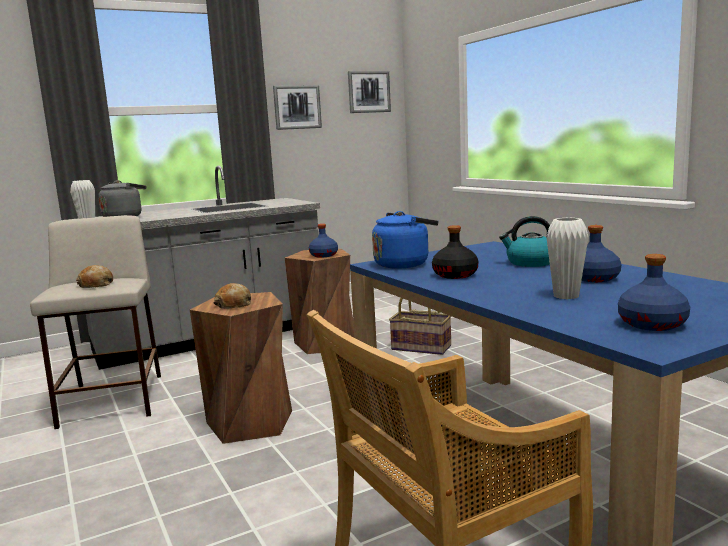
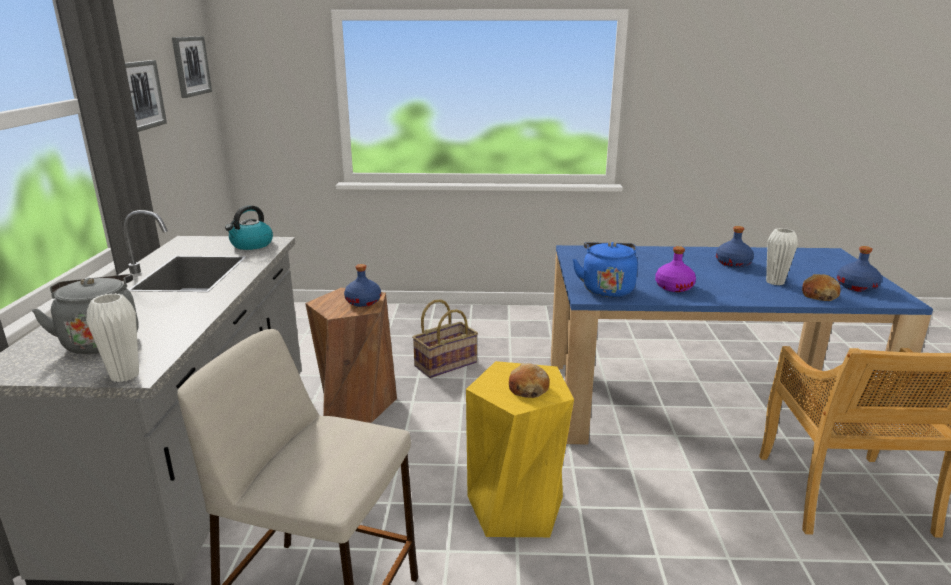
camera: 60 degrees left, 10 degrees up
(96, 284) = (348, 450): bread -> bread (819, 295)
(250, 423) = (516, 507): brown stool -> yellow stool
(455, 275) = (674, 287): black bottle -> purple bottle
(530, 263) = (661, 261): kettle -> kettle (251, 245)

